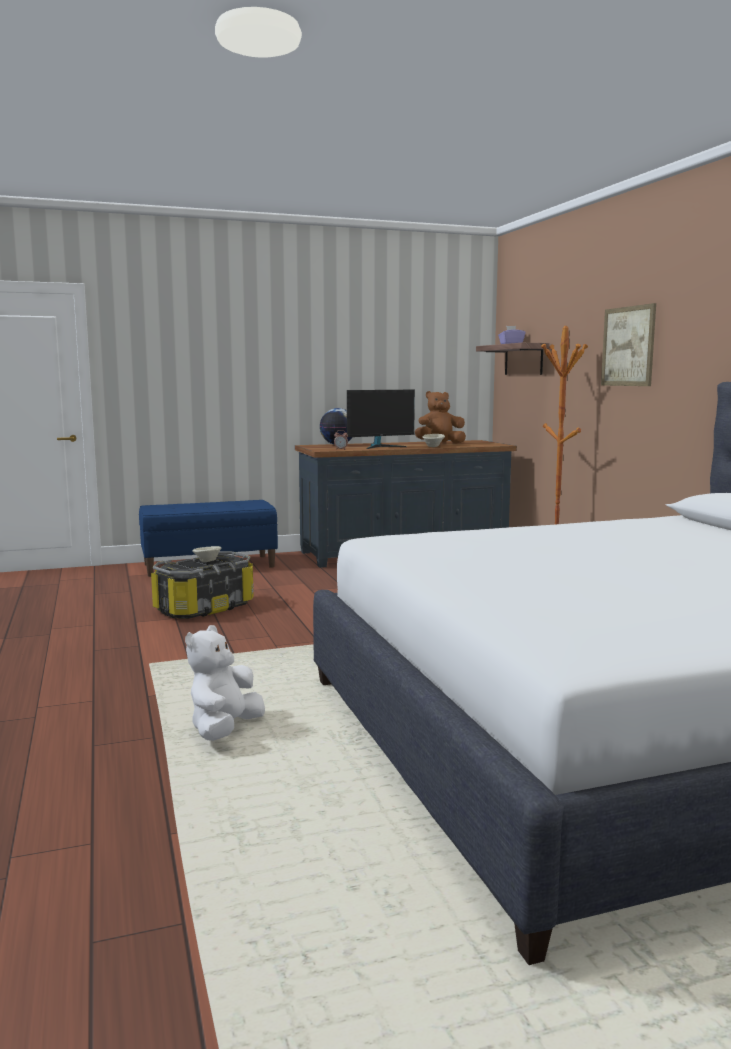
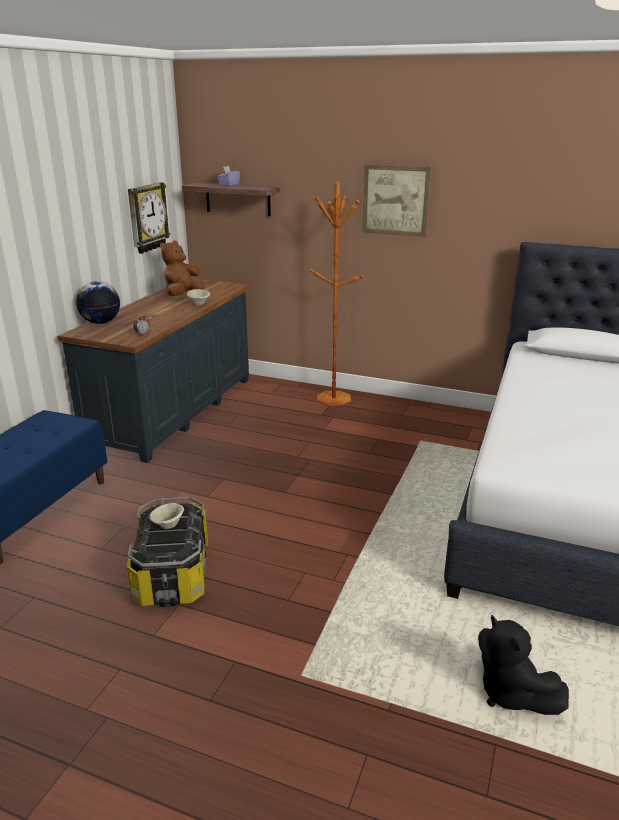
camera: 50 degrees left, 15 degrees up
(224, 730) = (510, 693): white plush toy -> black plush toy
(380, 447) = (156, 317): monitor -> none
(433, 372) = (147, 217): none -> wall clock

